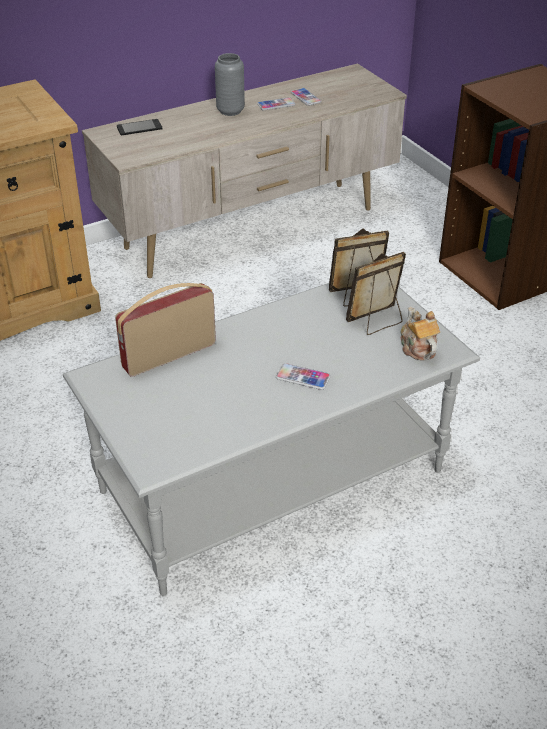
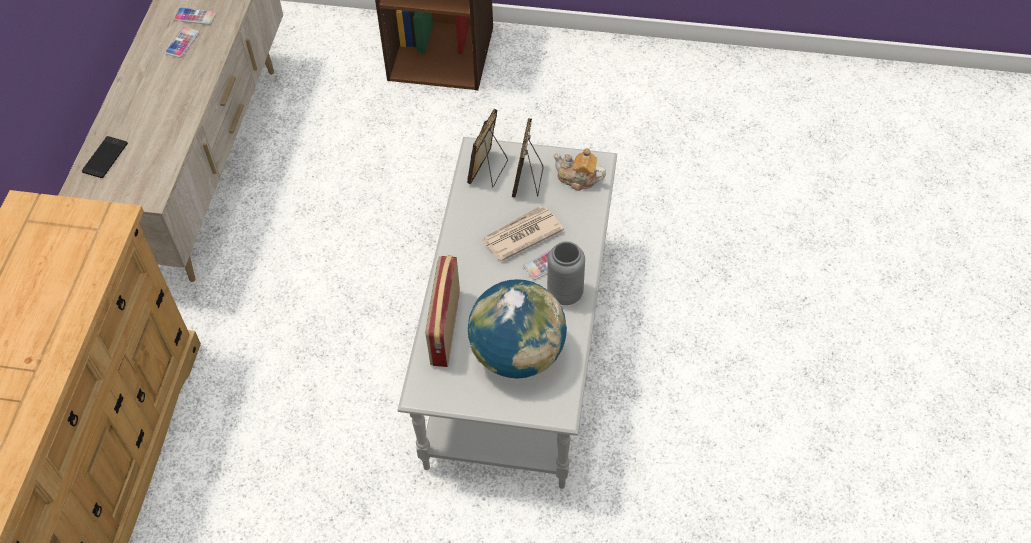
camera: 50 degrees left, 15 degrees up
(186, 410) = (517, 354): none -> globe
(230, 111) = (154, 79): grey vase -> grey vase (565, 294)
(315, 347) = (521, 235): none -> newspaper

